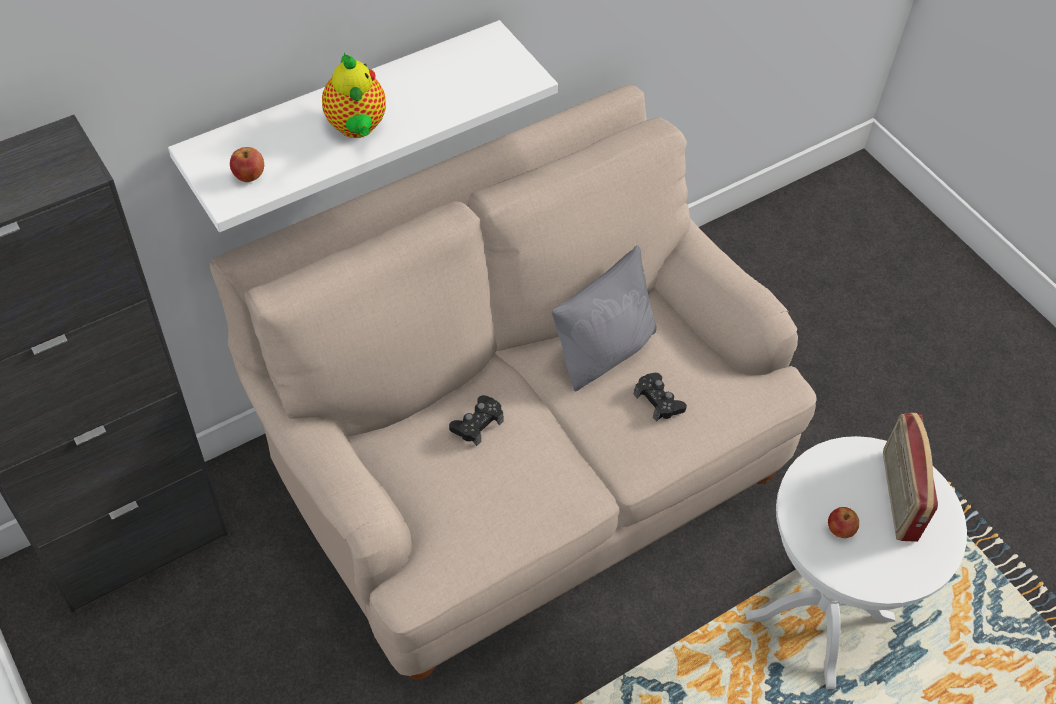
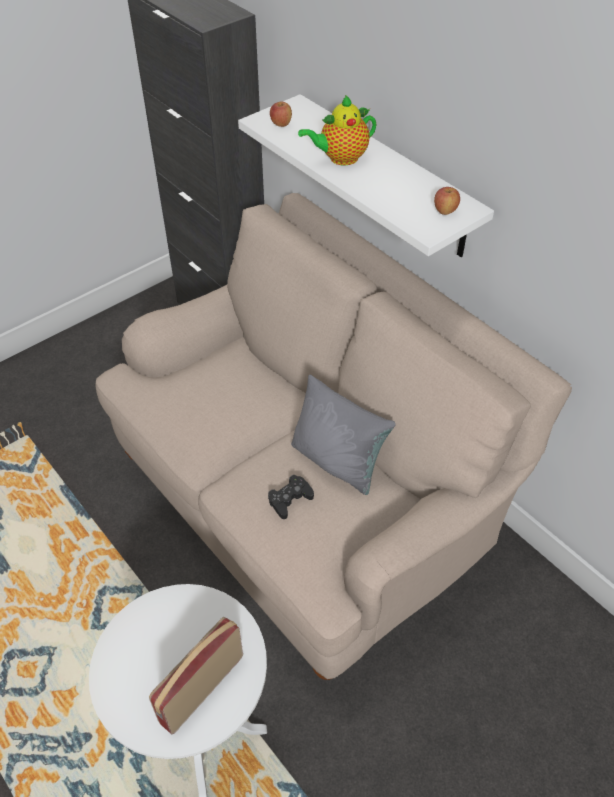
camera: 85 degrees right, 5 degrees down
(477, 423) = (250, 389): black game controller -> none
(839, 530) = (161, 634): apple -> apple (445, 211)
(897, 495) = (201, 688): radio -> radio turned 45 degrees counterclockwise

